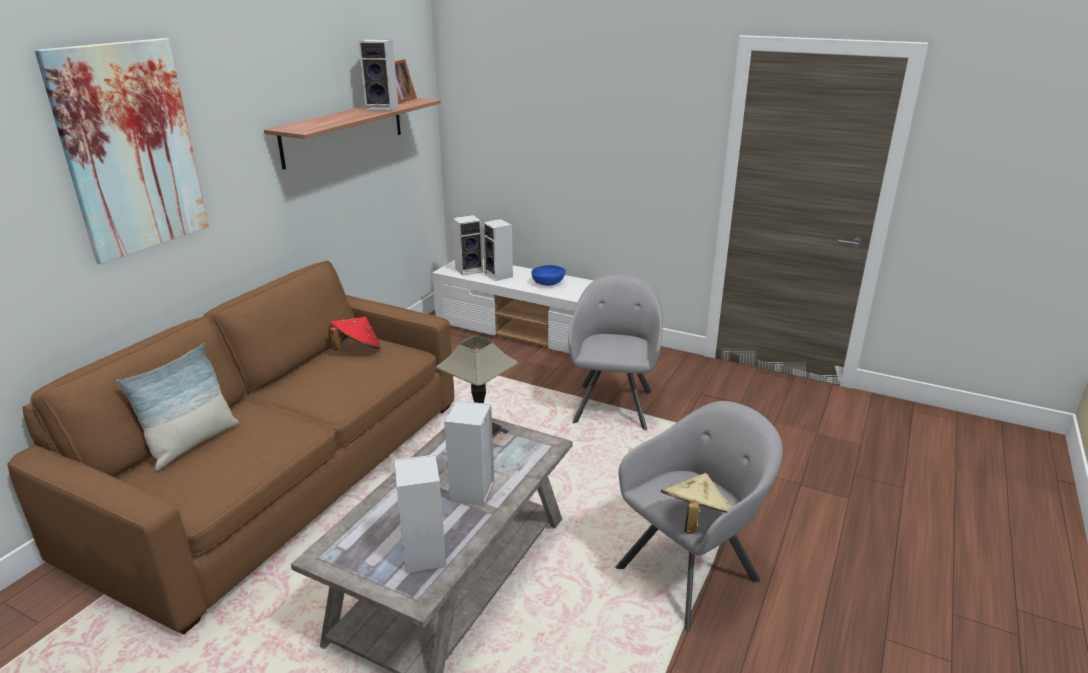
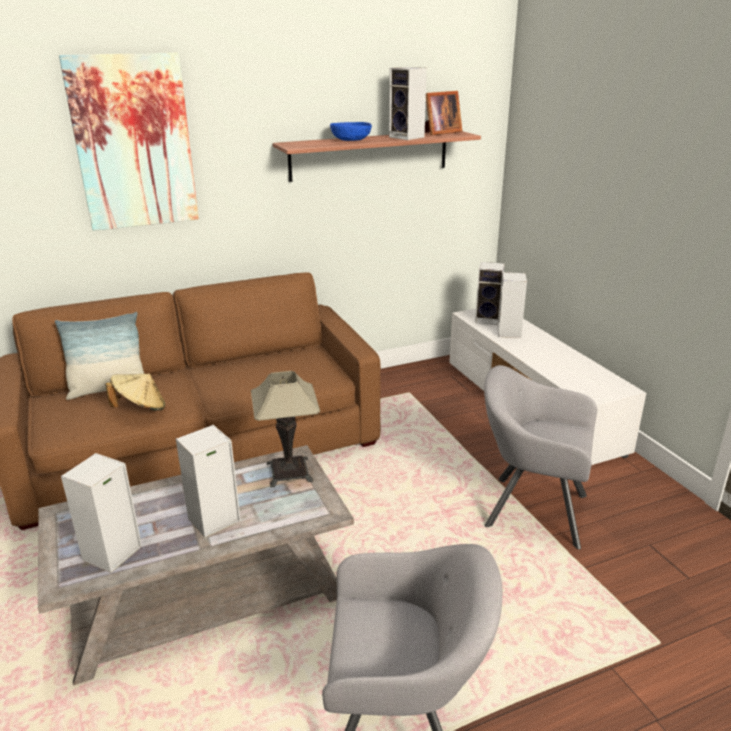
camera: 40 degrees right, 0 degrees up
(357, 350) = (298, 360): red hat -> none
(548, 283) = (549, 354): blue bowl -> blue bowl (351, 140)
(613, 404) = (530, 509): grey armchair -> grey armchair turned 120 degrees counterclockwise
(695, 521) = (356, 670): beige hat -> beige hat (140, 408)

